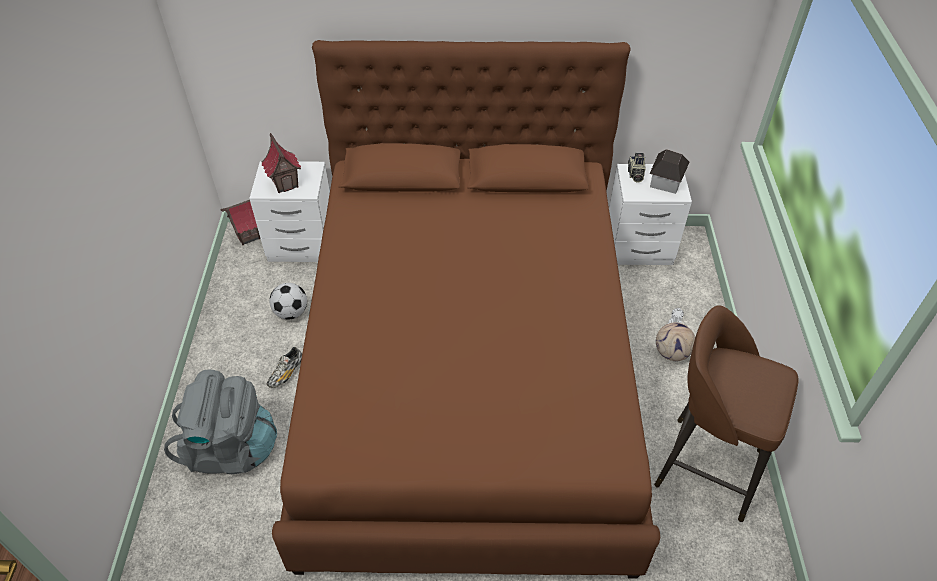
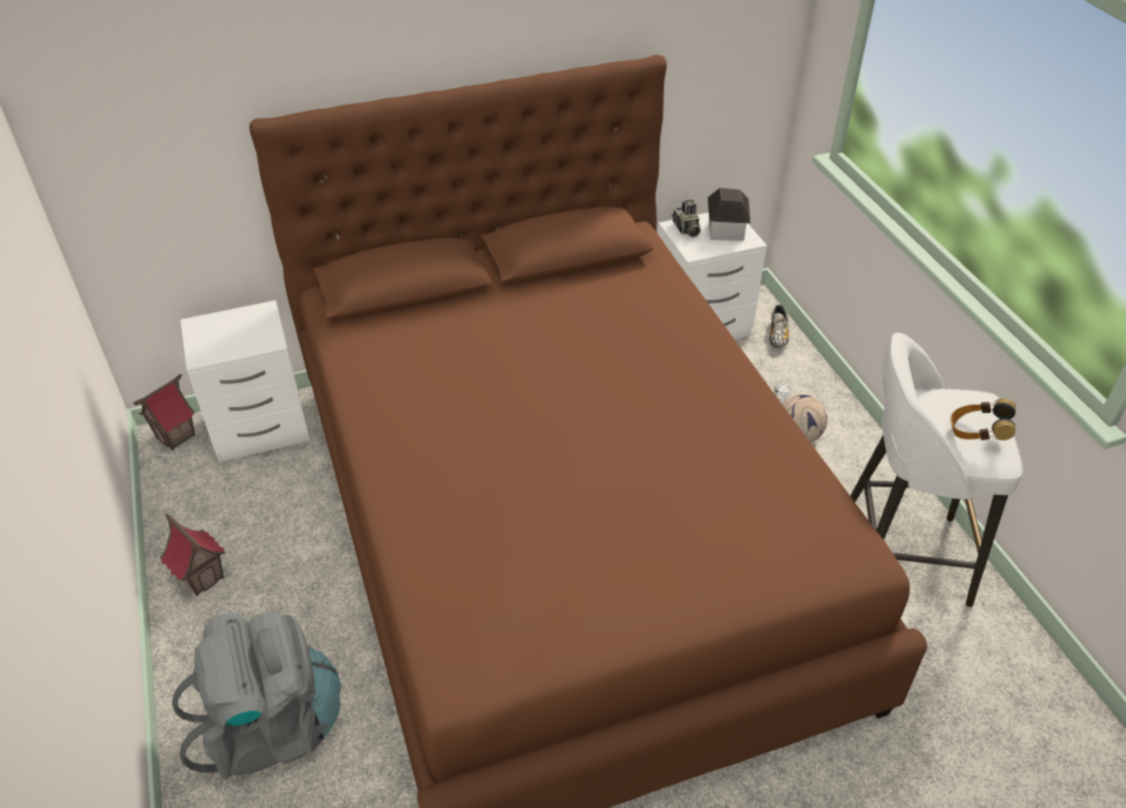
camera: 20 degrees left, 5 degrees down
(285, 184) = (233, 339): toy house -> toy house (202, 577)
(286, 373) = (310, 601): shoe -> shoe (778, 335)
(291, 312) = (283, 519): football -> none
(704, 466) = (899, 555): brown stool -> white stool
(760, 398) = (976, 433): none -> headphones

